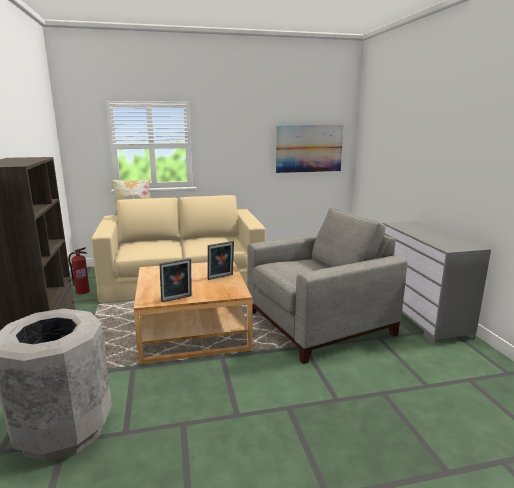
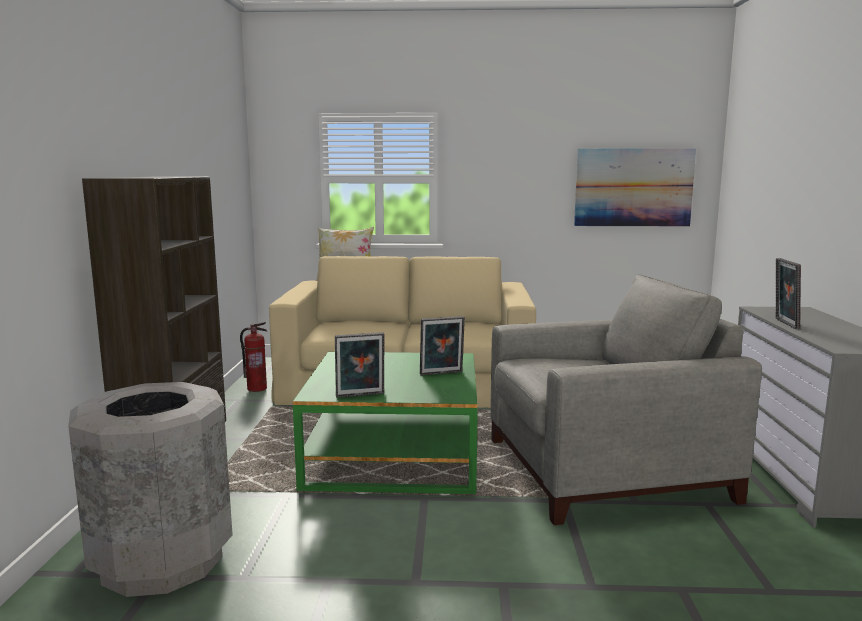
camera: 15 degrees right, 5 degrees down
(193, 330) = (394, 455): beige coffee table -> green coffee table
(412, 233) = (784, 323): none -> picture frame

